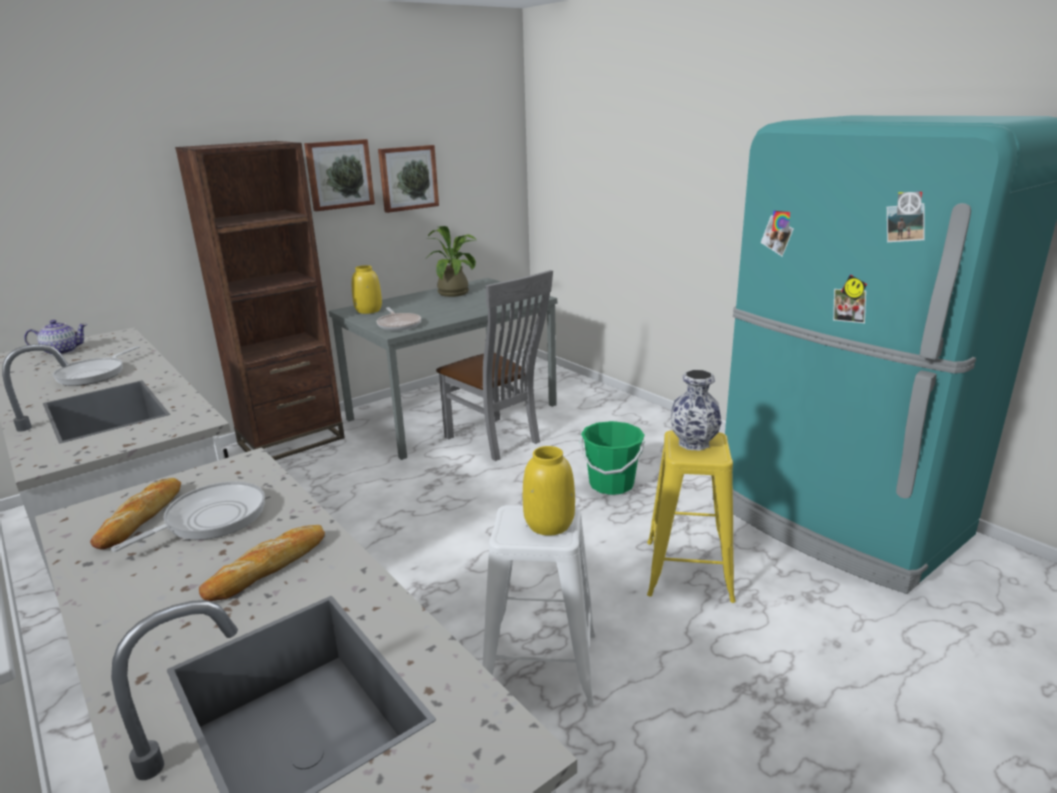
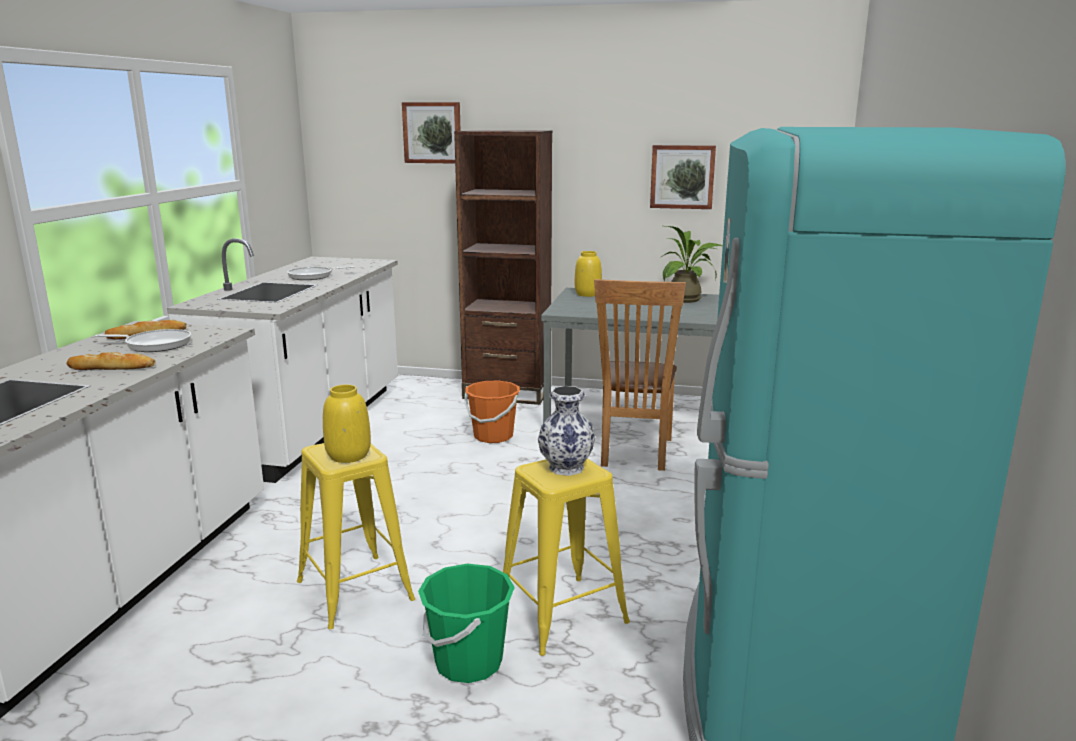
camera: 50 degrees right, 5 degrees down
(61, 351) = (337, 262): teapot -> none
(339, 174) = (609, 165): picture -> picture (432, 132)
(363, 482) = (493, 436): none -> orange bucket
(399, 324) = (576, 308): frying pan -> none
(497, 440) = (634, 453): grey chair -> brown chair
(540, 666) = (354, 590): white stool -> yellow stool
(611, 484) = (648, 527): green bucket -> green bucket (468, 662)

